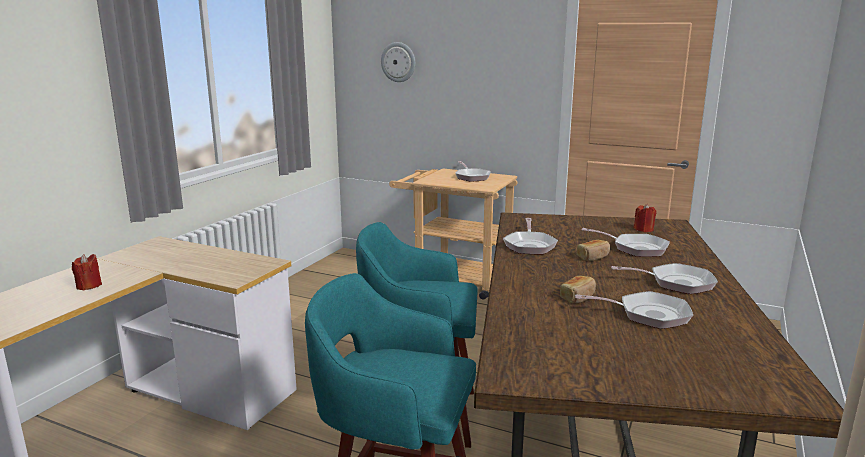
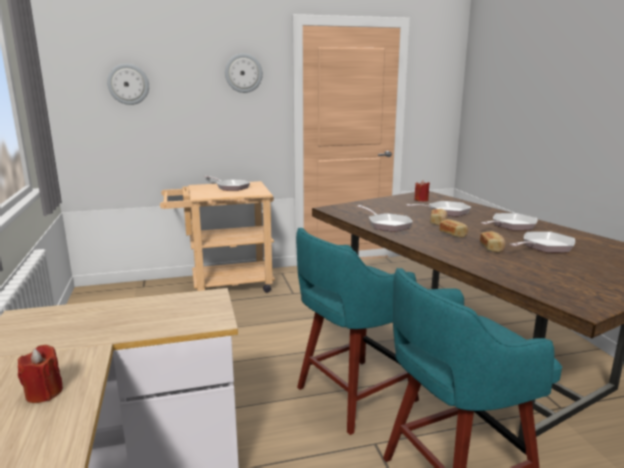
camera: 40 degrees left, 0 degrees up
(507, 53) = (243, 73): none -> wall clock
(575, 272) = (453, 234): none -> bread

